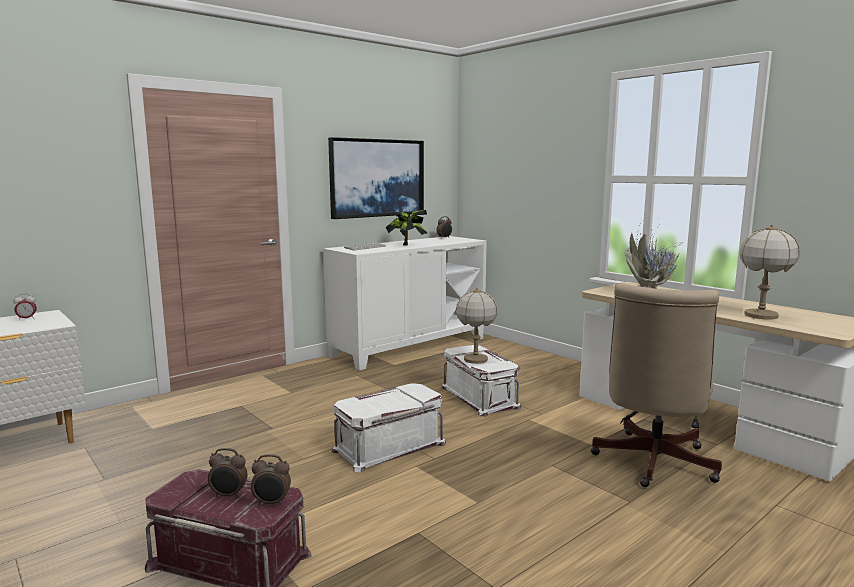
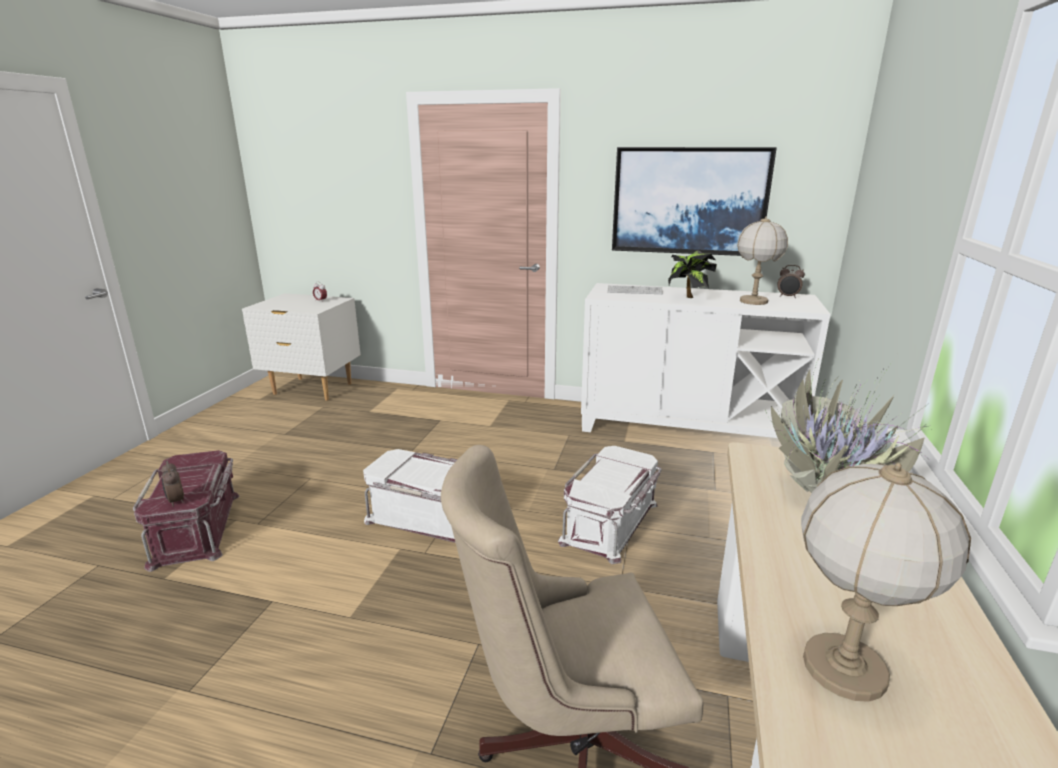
camera: 55 degrees right, 10 degrees up
(229, 495) = (189, 481): alarm clock -> none
(475, 359) = (606, 473): table lamp -> table lamp (753, 301)

